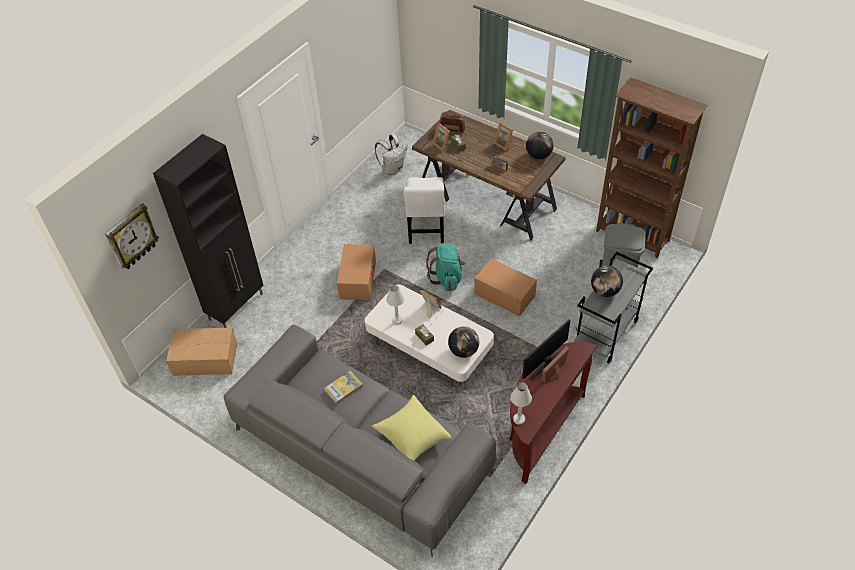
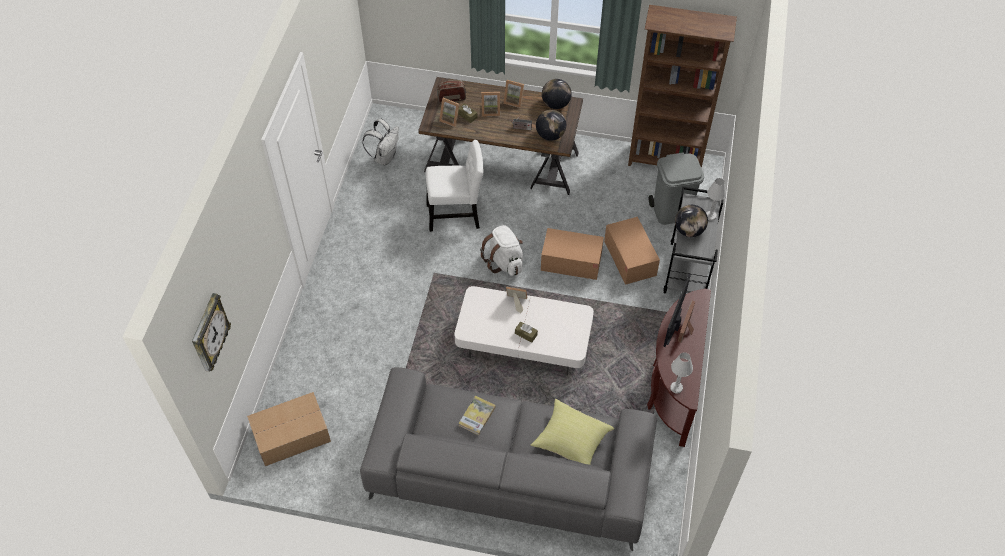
camera: 25 degrees left, 5 degrees up
(237, 306) = (295, 366): black cabinet -> none
(358, 280) = (412, 293): cardboard box -> cardboard box (630, 258)
(397, 320) = (489, 325): white table lamp -> white table lamp (711, 216)
(426, 229) = (456, 215): white chair -> white chair turned 75 degrees counterclockwise
(447, 278) = (504, 262): turquoise backpack -> white backpack
(463, 351) = (572, 335): globe -> globe (550, 135)
(479, 146) = (490, 111): none -> picture frame

